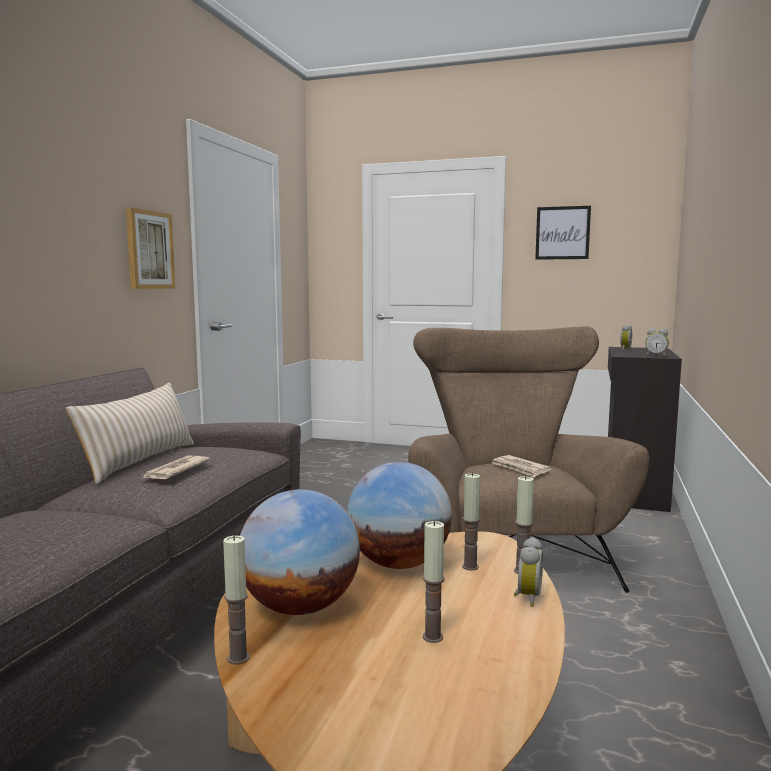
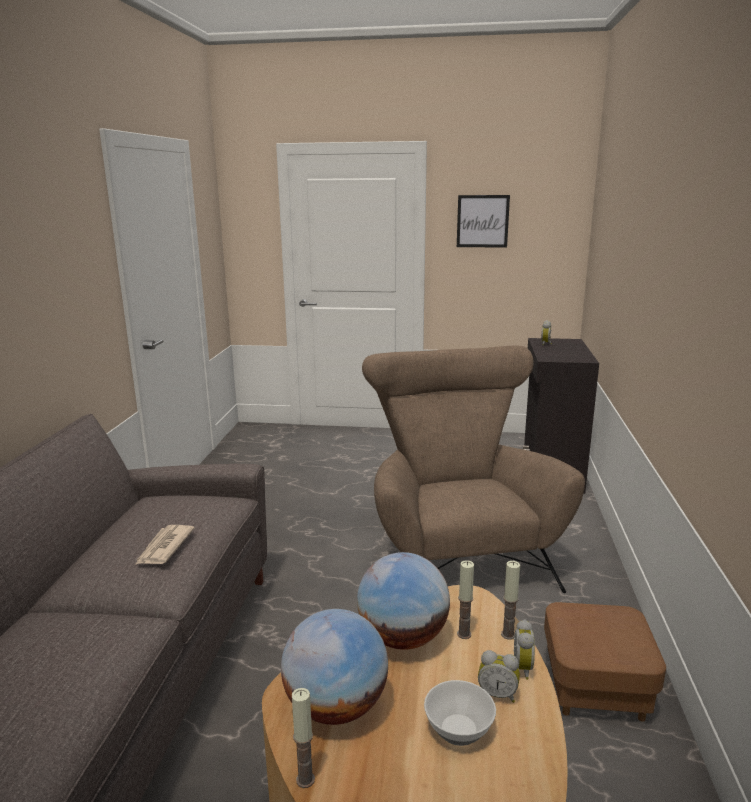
camera: 10 degrees left, 10 degrees up
(140, 461) = (118, 530): beige pillow -> none
(149, 250) = (81, 287): picture -> none
(432, 637) = (458, 728): candle -> bowl
(520, 468) = (471, 491): newspaper -> none
(647, 681) = (595, 688): none -> brown ottoman
(656, 356) = (576, 358): alarm clock -> alarm clock (497, 694)

